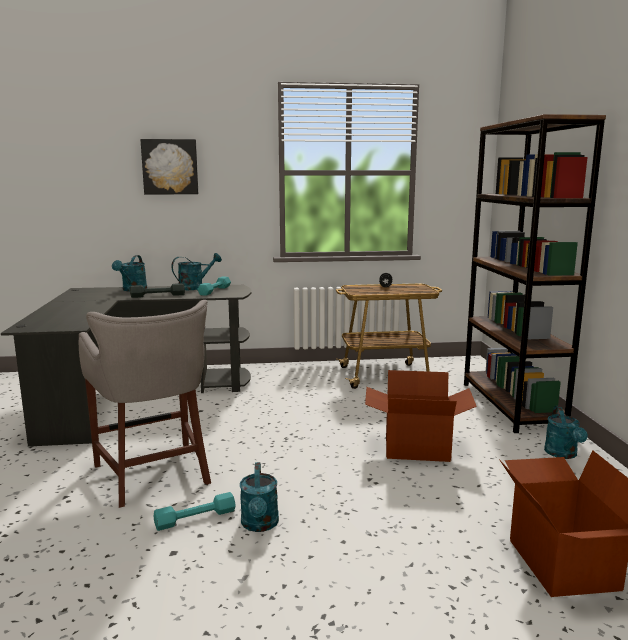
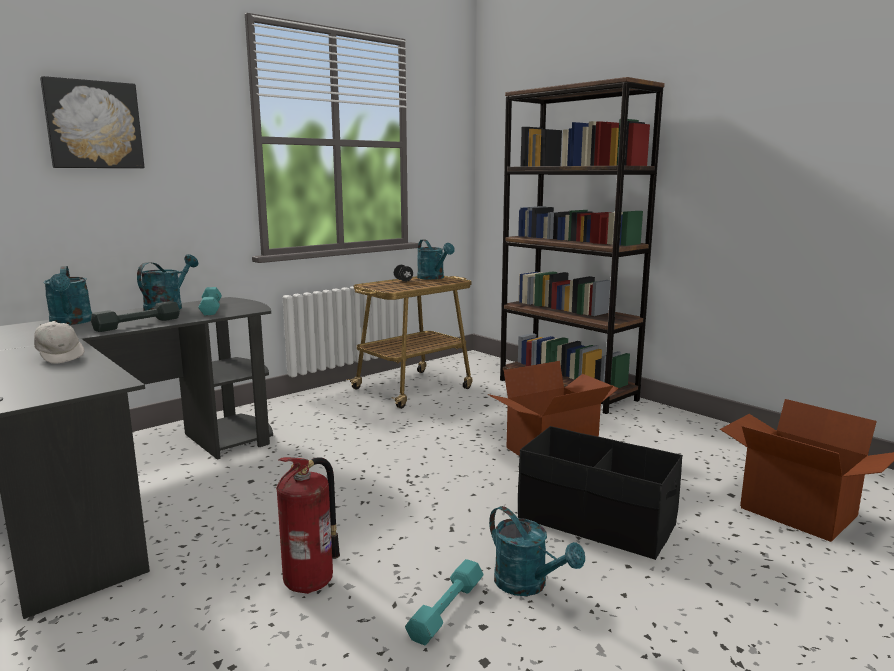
camera: 35 degrees left, 0 degrees up
(88, 308) = (60, 356): none -> white cap
(154, 475) = (311, 580): grey stool -> fire extinguisher
(368, 506) = (596, 522): none -> black storage box
(563, 454) = (666, 422): turquoise watering can -> turquoise watering can (433, 278)

